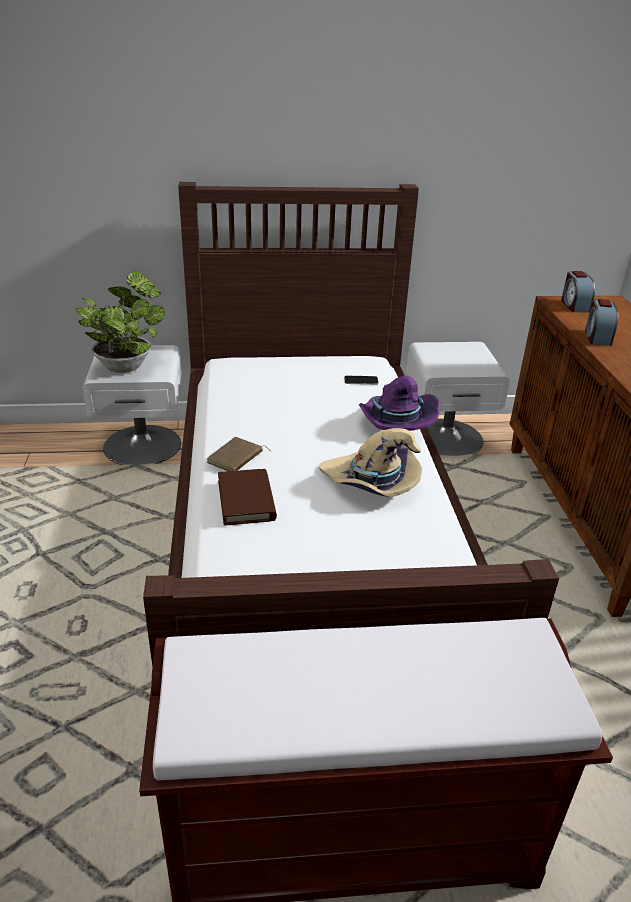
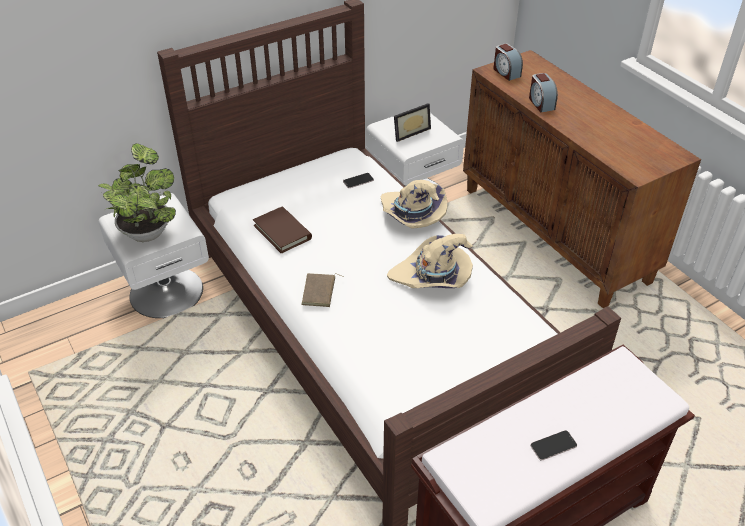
camera: 25 degrees left, 10 degrees up
(246, 500) = (357, 326): brown book -> brown book (282, 232)
(345, 698) = (553, 445): none -> phone
(394, 423) = (412, 215): purple hat -> beige hat
(451, 357) = (409, 132): none -> picture frame

